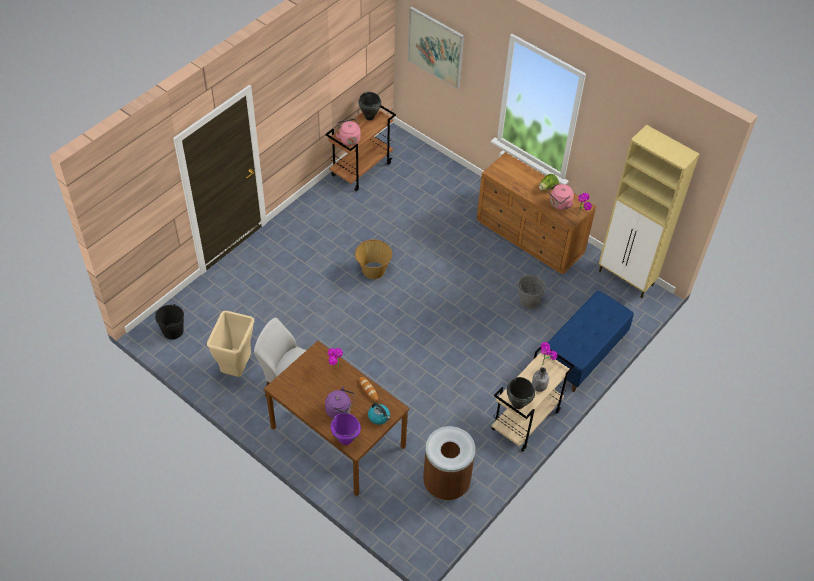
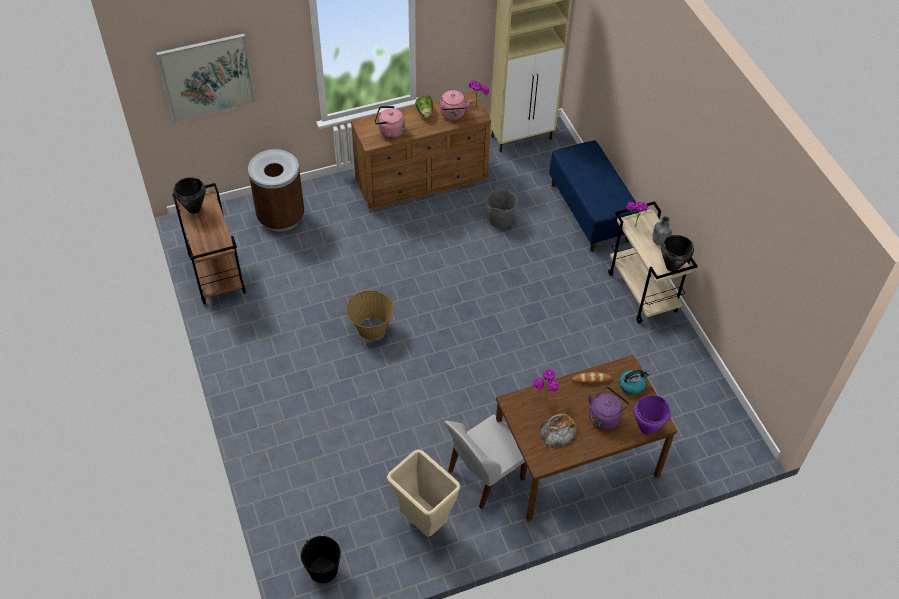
camera: 60 degrees left, 0 degrees up
(311, 387) = (558, 430): none -> bread
(349, 139) = (212, 242): pink kettle -> pink kettle (389, 131)
(446, 483) = (682, 391): brown trash can -> brown trash can (281, 217)

